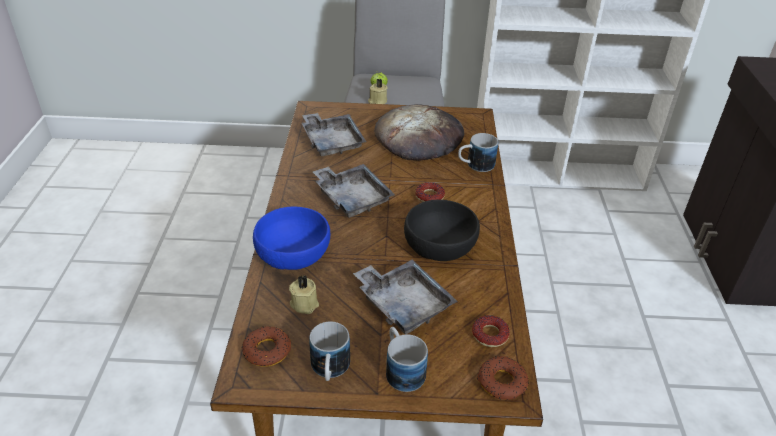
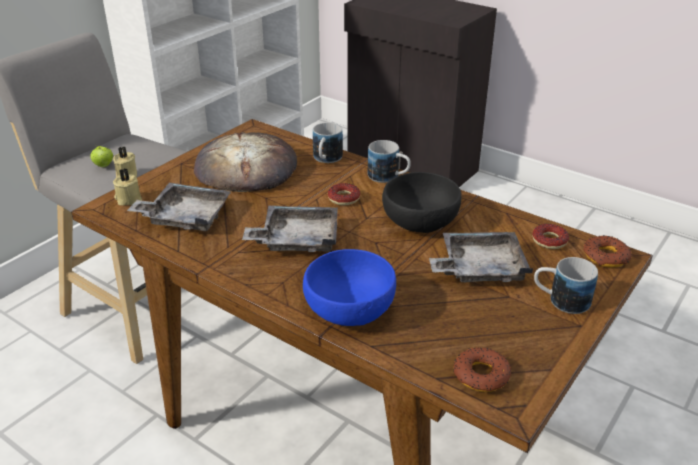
camera: 55 degrees left, 5 degrees down
(304, 303) = (430, 326): beige candle -> beige candle (128, 199)
(329, 370) = (535, 343): mug -> mug (389, 177)

